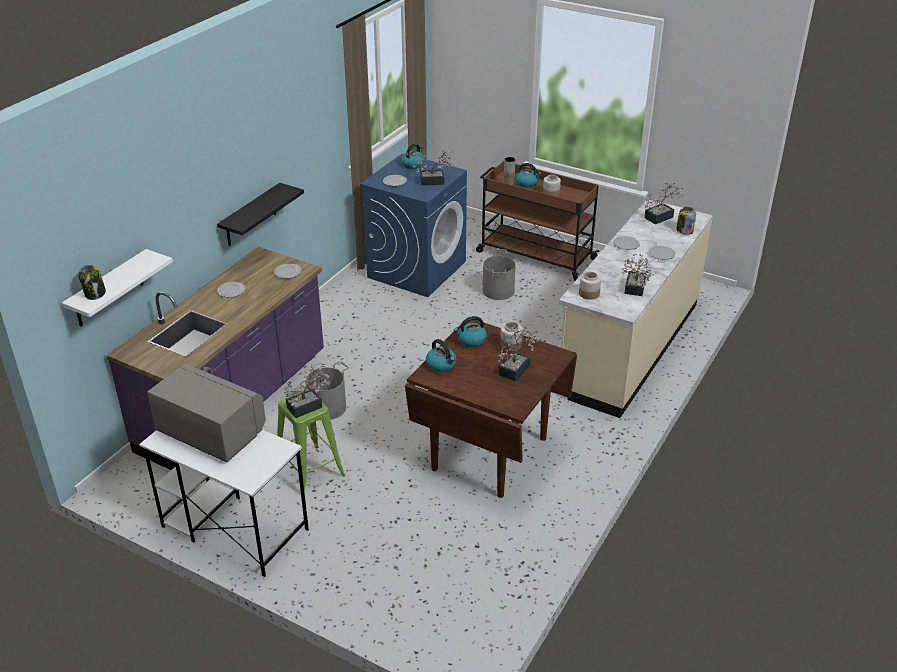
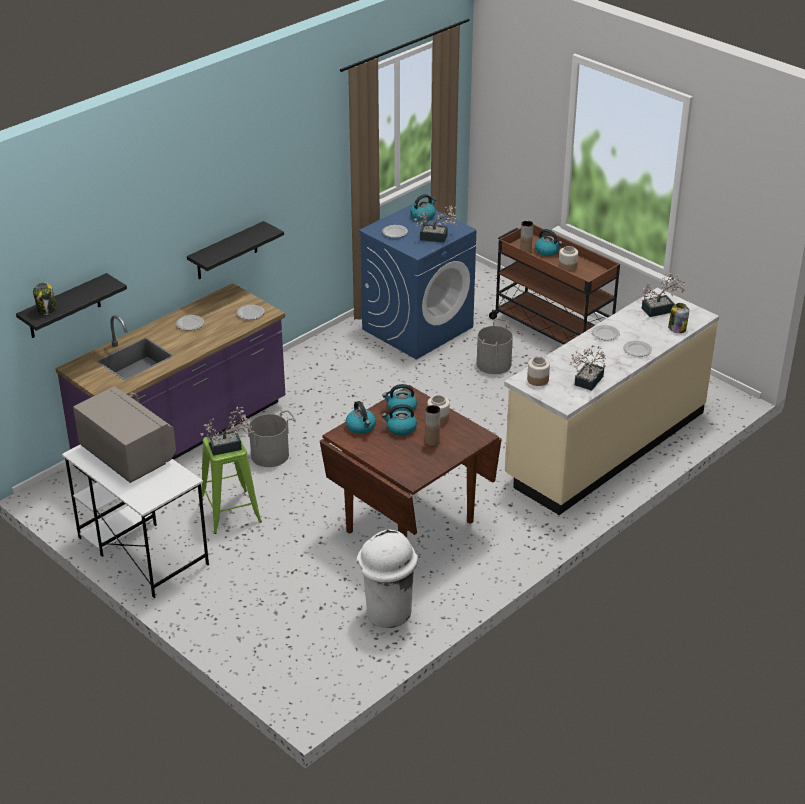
camera: 15 degrees right, 0 degrees up
(108, 289) = (64, 307): white shelf -> black shelf
(480, 360) = (400, 428): none -> kettle
(506, 545) = (387, 613): none -> white trash can
(516, 368) = (432, 442): potted plant -> brown vase

